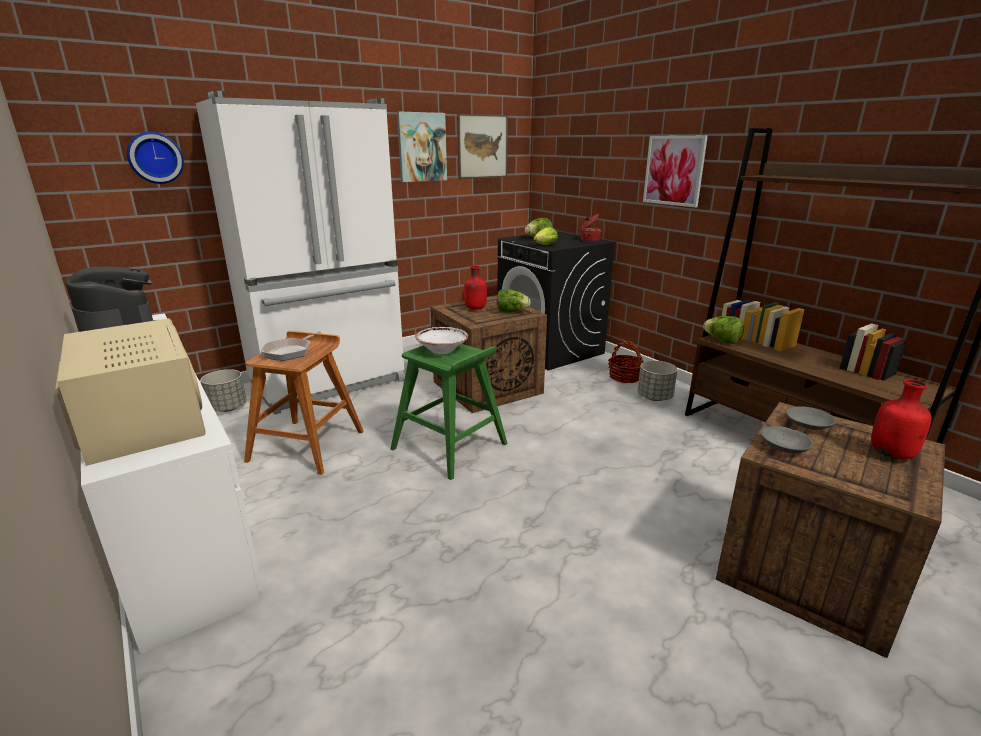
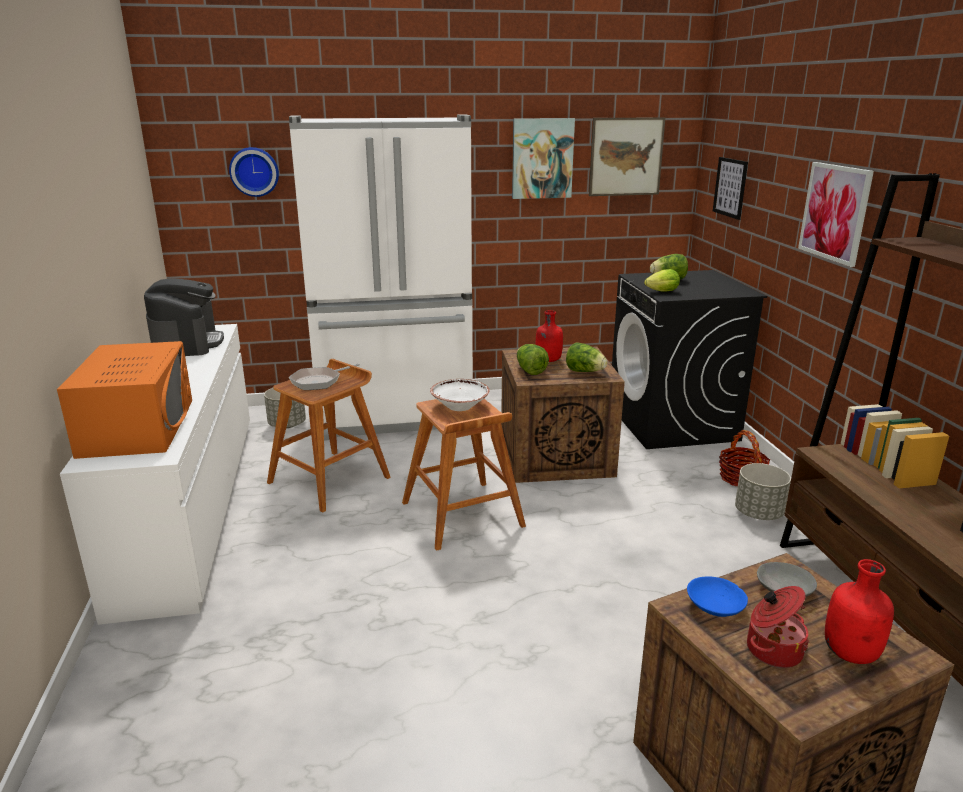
camera: 25 degrees right, 0 degrees up
(143, 419) = (138, 427): beige microwave -> orange microwave
(450, 447) = (462, 515): green stool -> brown stool
(567, 166) = (730, 187): none -> picture
(589, 240) = (733, 289): cooking pot -> cooking pot (772, 649)
(722, 341) = (828, 457): lettuce -> lettuce (530, 371)
(784, 447) = (716, 606): grey bowl -> blue bowl

